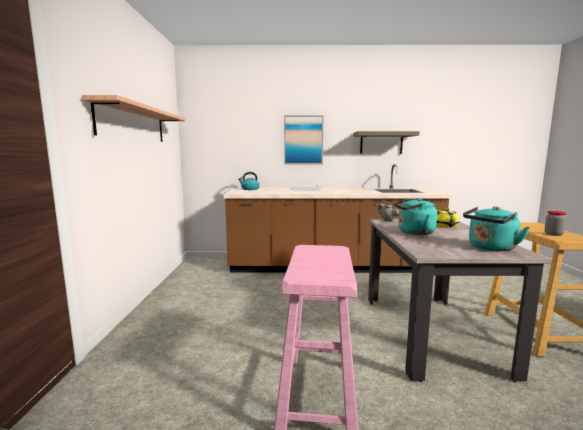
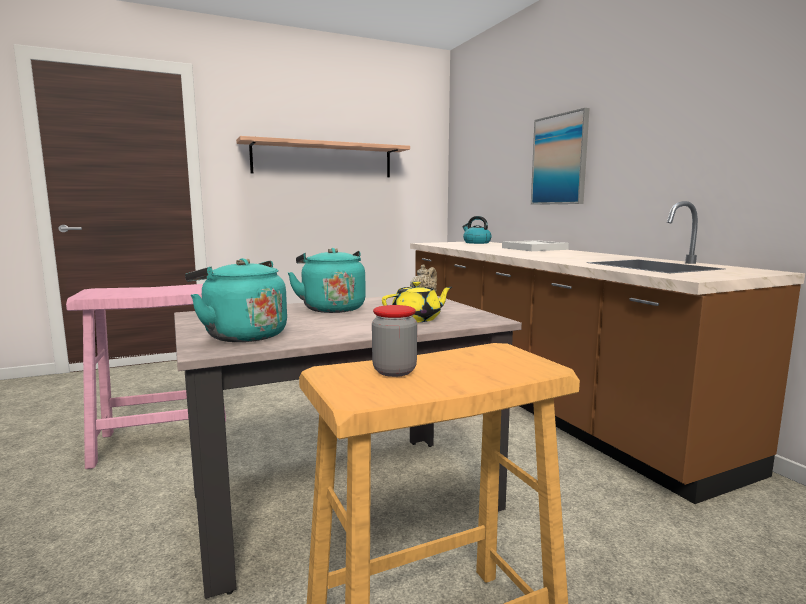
camera: 65 degrees right, 0 degrees up
(381, 143) = (693, 151): shelf -> none

